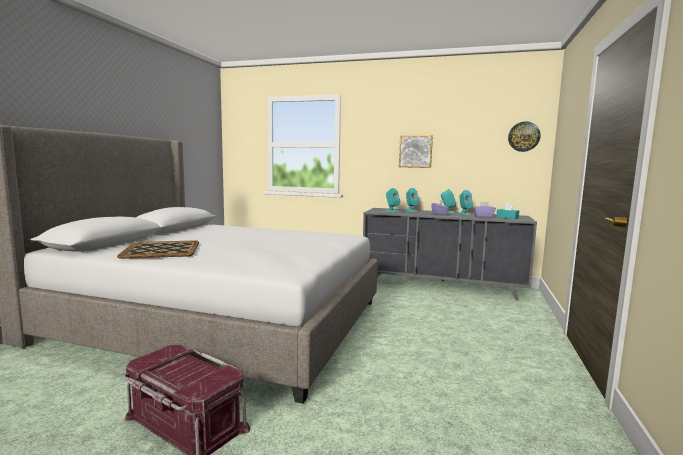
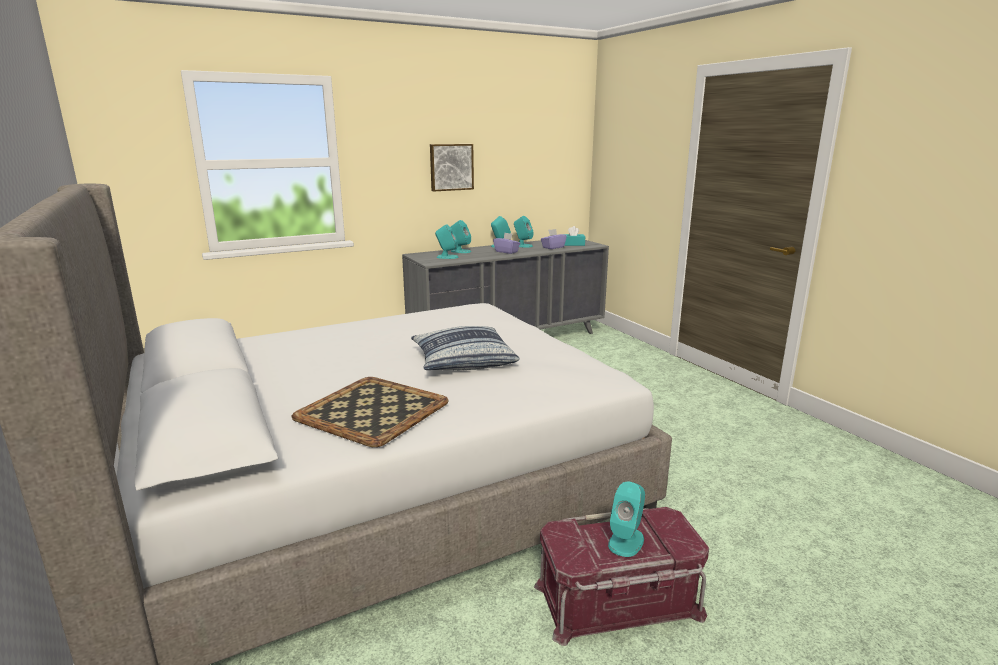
camera: 45 degrees left, 10 degrees up
(182, 371) = (626, 541): none -> turquoise speaker
(254, 247) = (463, 360): none -> pillow
(524, 136) = (566, 144): wall clock -> none

